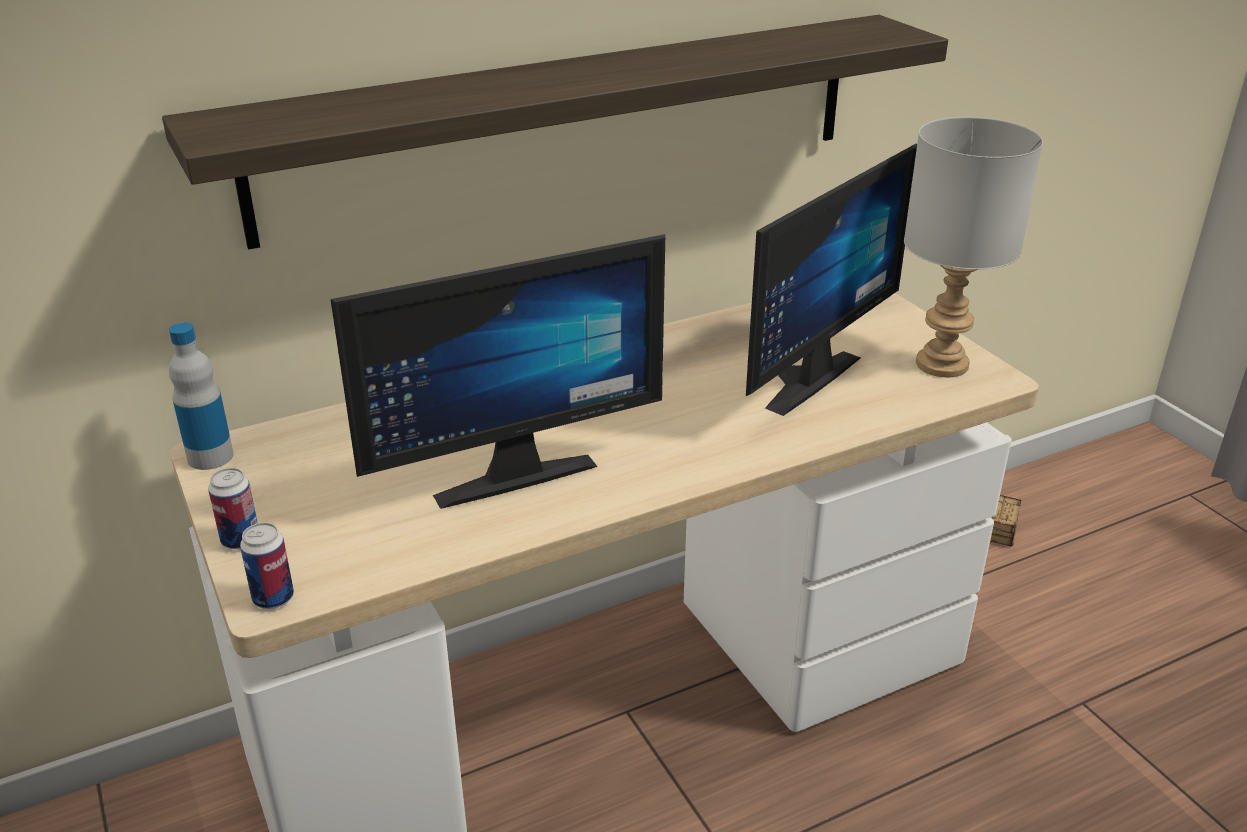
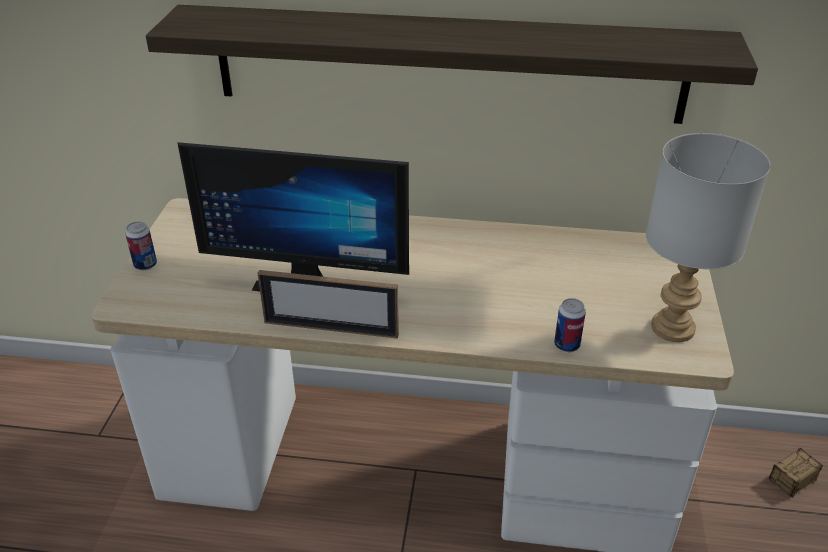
camera: 35 degrees right, 5 degrees up
(210, 457) = (181, 212): bottle -> none
(273, 598) = (125, 304): can -> can (566, 345)
(599, 508) = (331, 329): none -> picture frame
(799, 376) = (555, 295): monitor -> none

